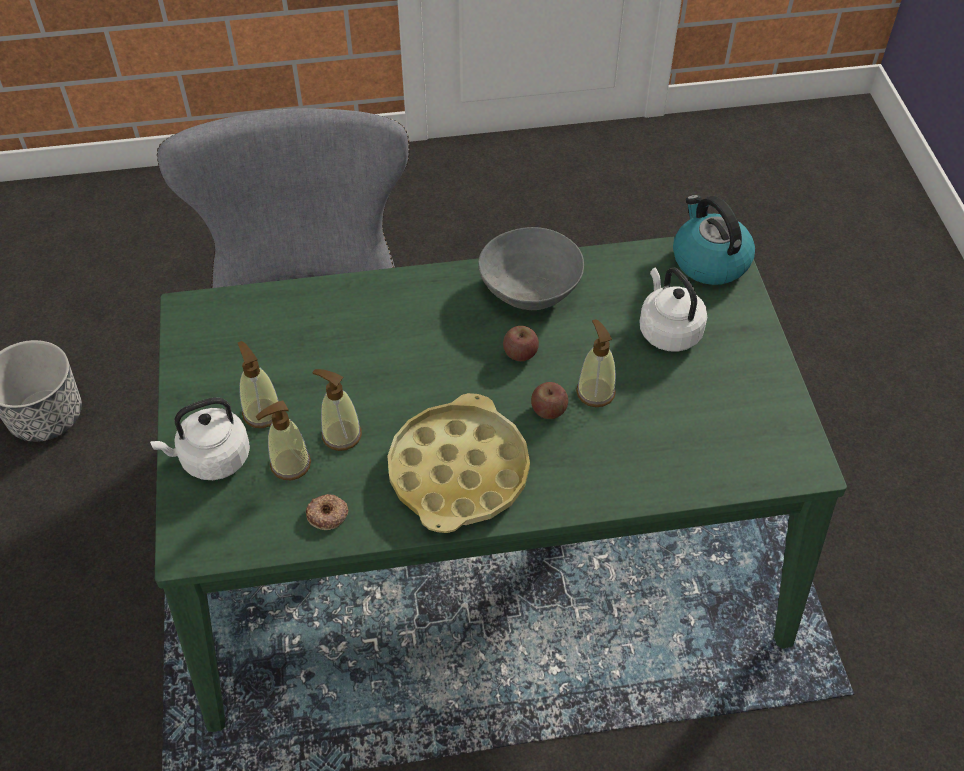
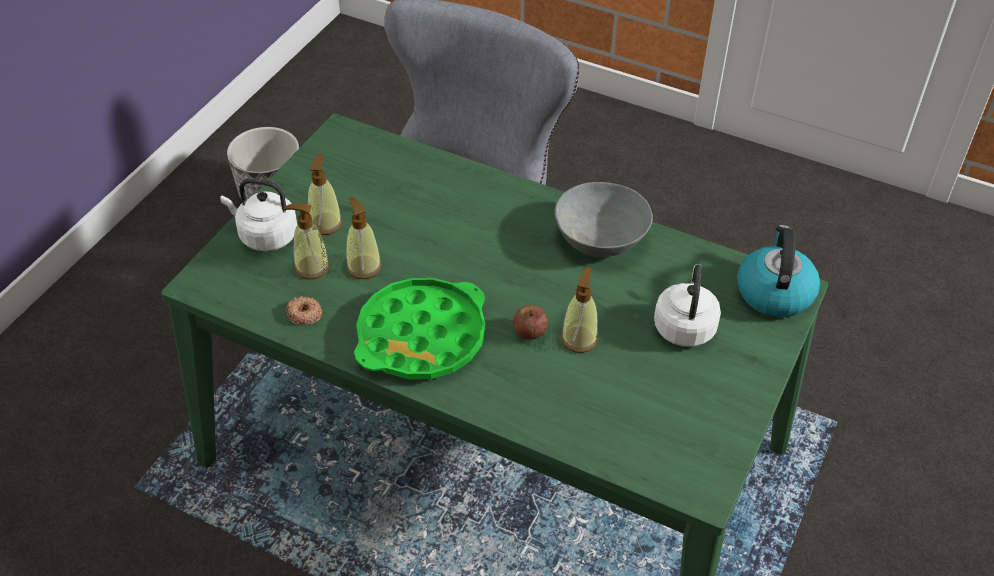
camera: 35 degrees right, 5 degrees down
(459, 471) = (421, 337): yellow tray -> green tray
(520, 353) = (547, 280): apple -> none

